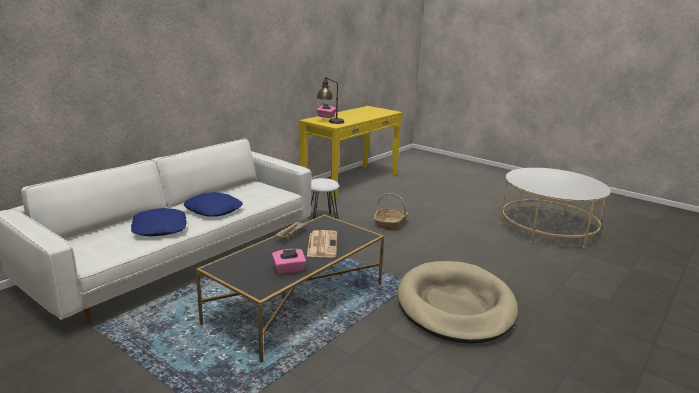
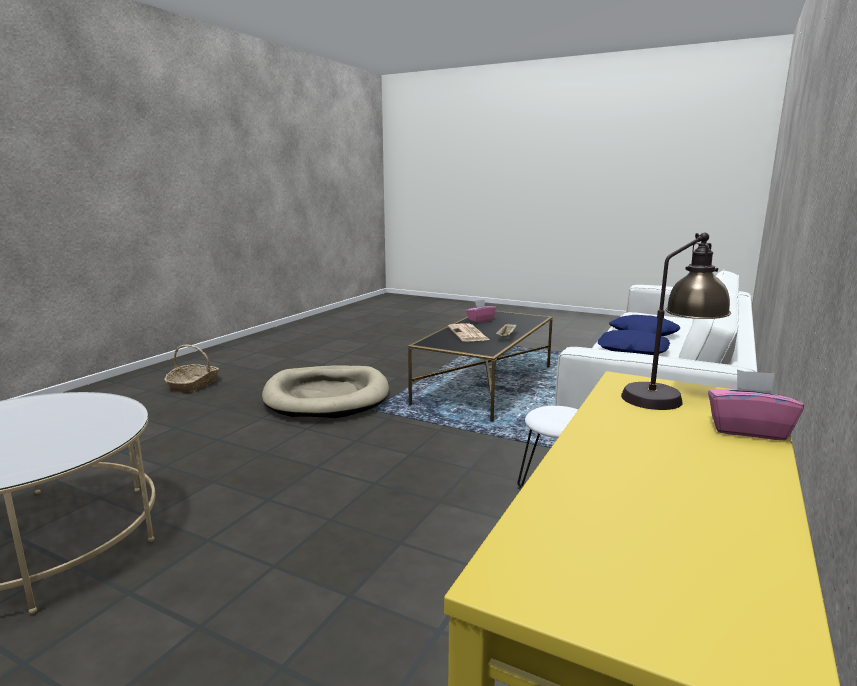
camera: 170 degrees right, 5 degrees down
(390, 223) = (413, 504): basket -> basket (193, 385)

